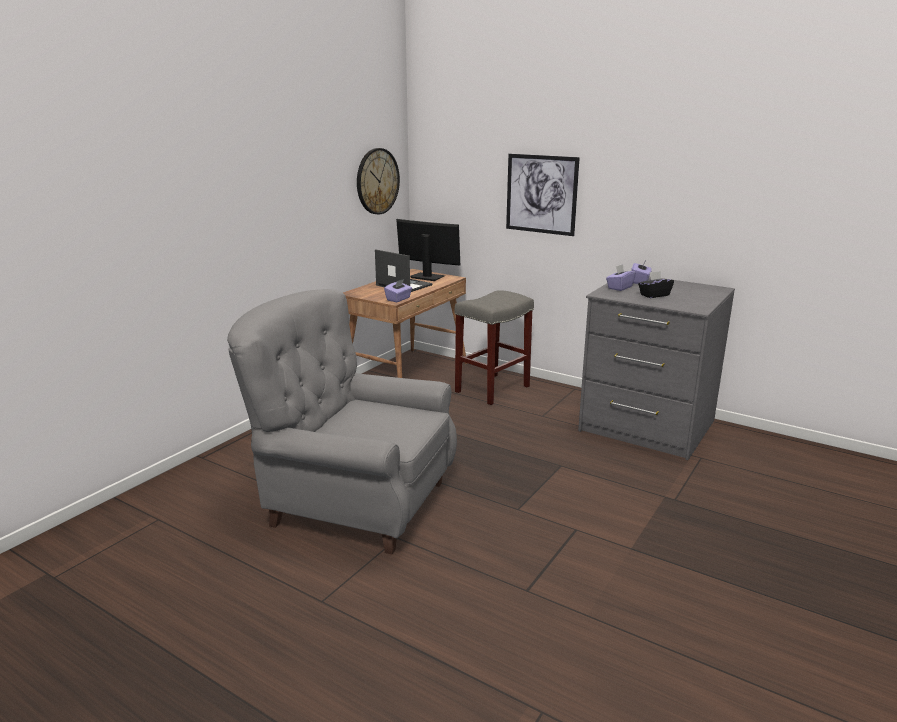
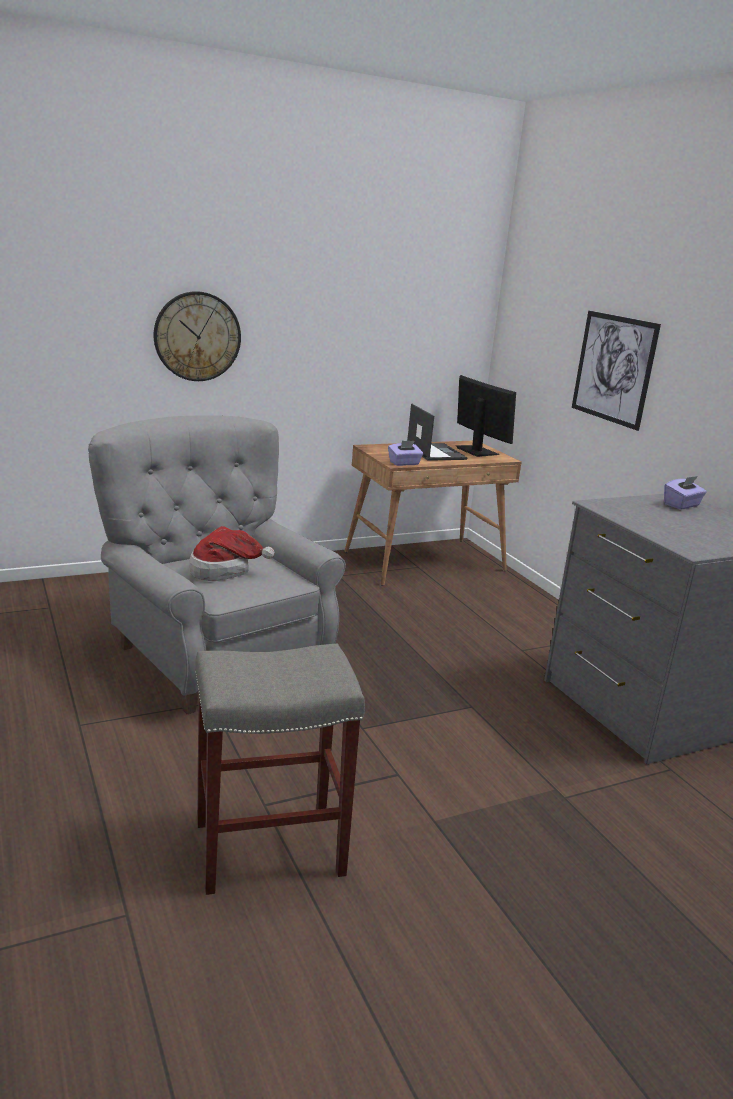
camera: 30 degrees right, 0 degrees up
(370, 424) = (224, 571): none -> hat
(377, 181) = (440, 326): wall clock -> wall clock (197, 336)
(492, 389) = (499, 604): grey stool -> grey stool (267, 849)
(619, 287) = (636, 504): purple tissue box -> none
(654, 295) = (665, 522): black tissue box -> none

